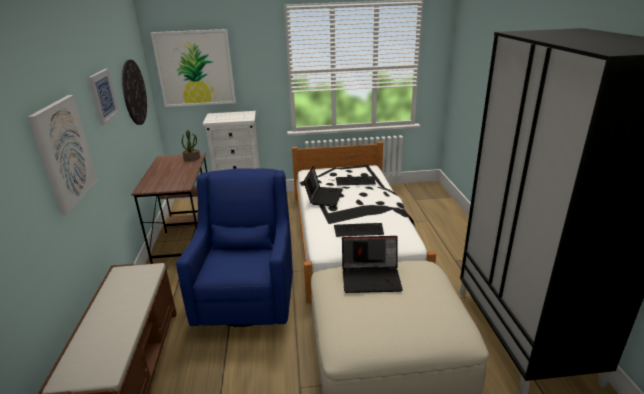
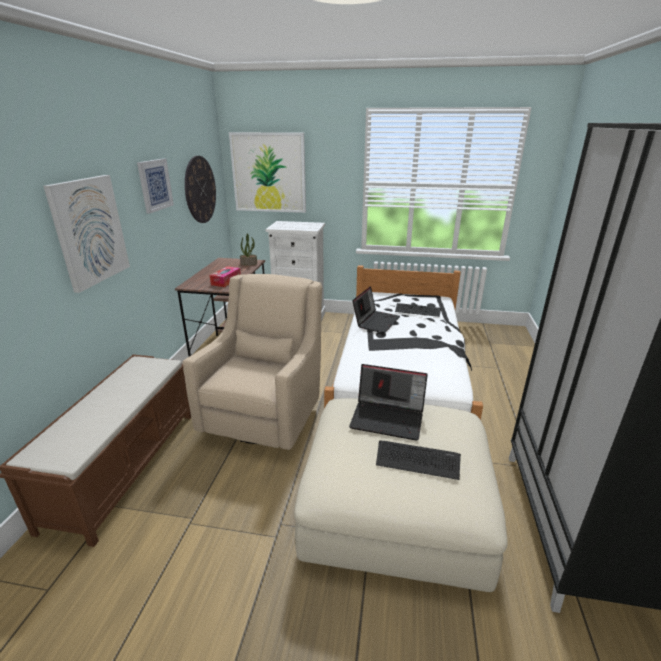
camera: 15 degrees right, 0 degrees up
(180, 179) = (226, 281): none -> tissue box
(248, 298) = (266, 414): blue armchair -> beige armchair
(358, 230) = (399, 363): keyboard -> keyboard (417, 460)

